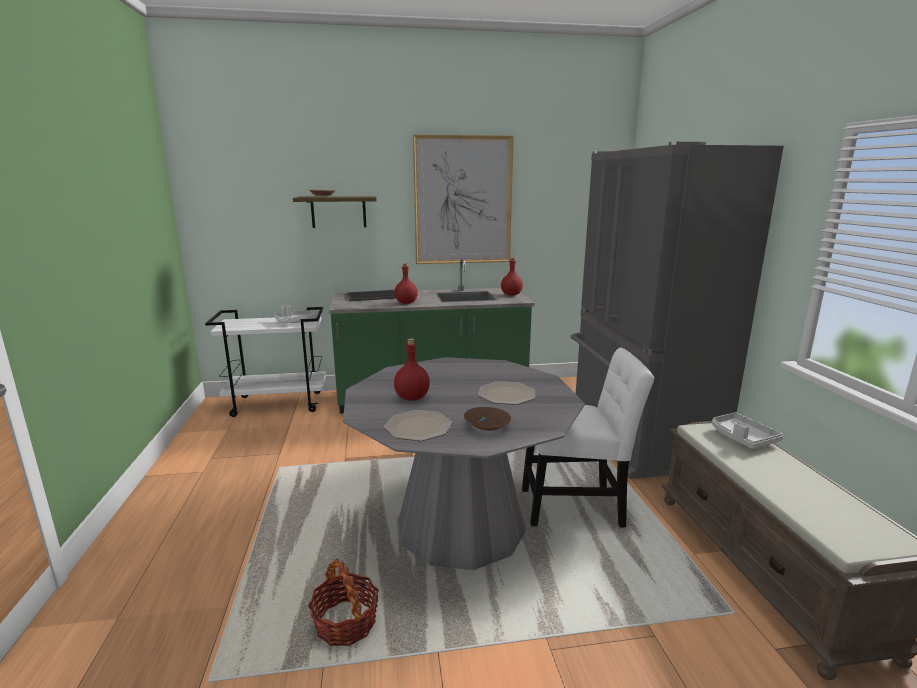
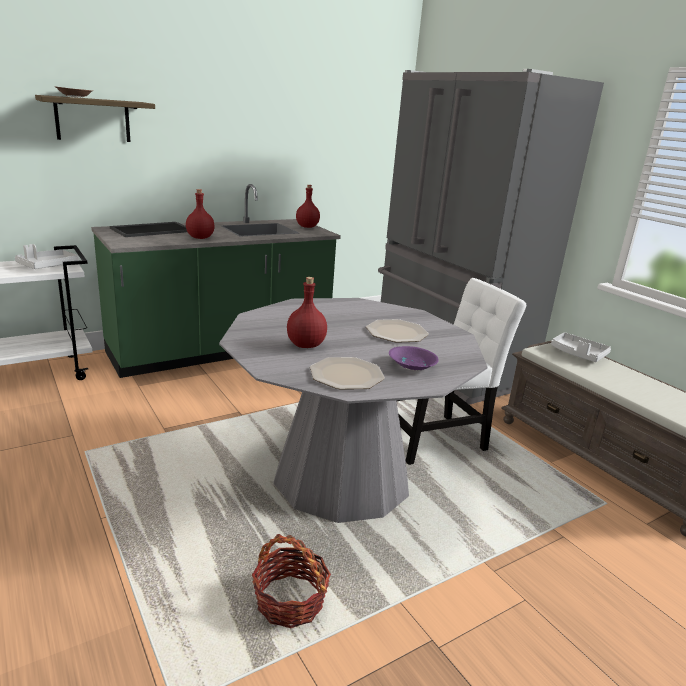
camera: 25 degrees left, 5 degrees up
(463, 201) = (246, 115): picture -> none
(487, 425) = (411, 365): brown bowl -> purple bowl

